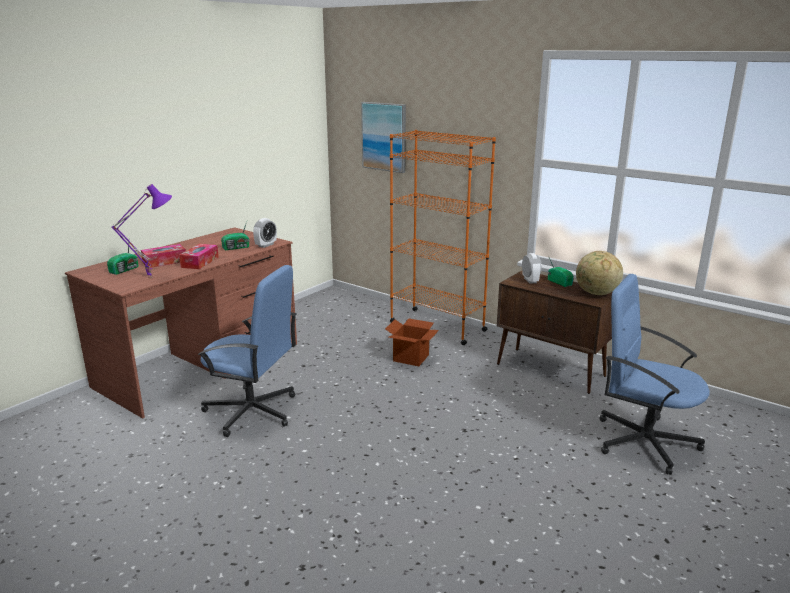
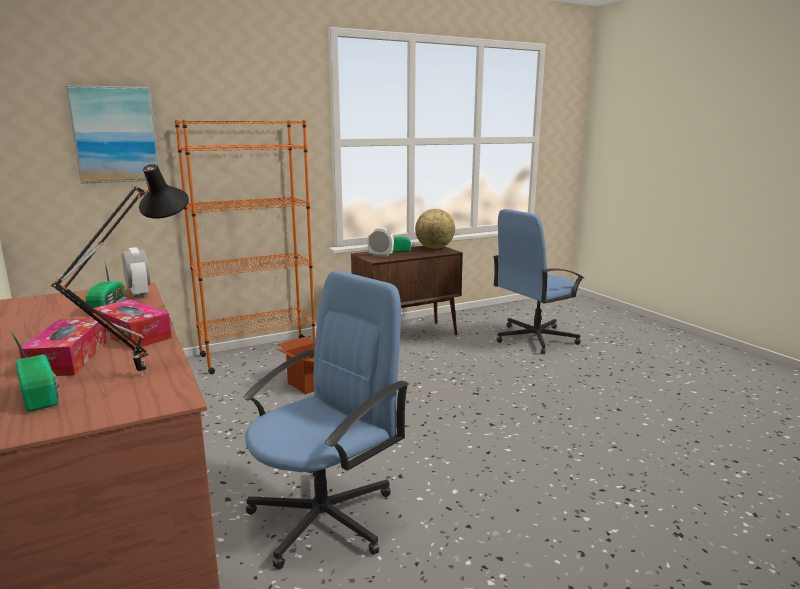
camera: 65 degrees left, 5 degrees down
(151, 277) = (140, 374): purple table lamp -> black table lamp

